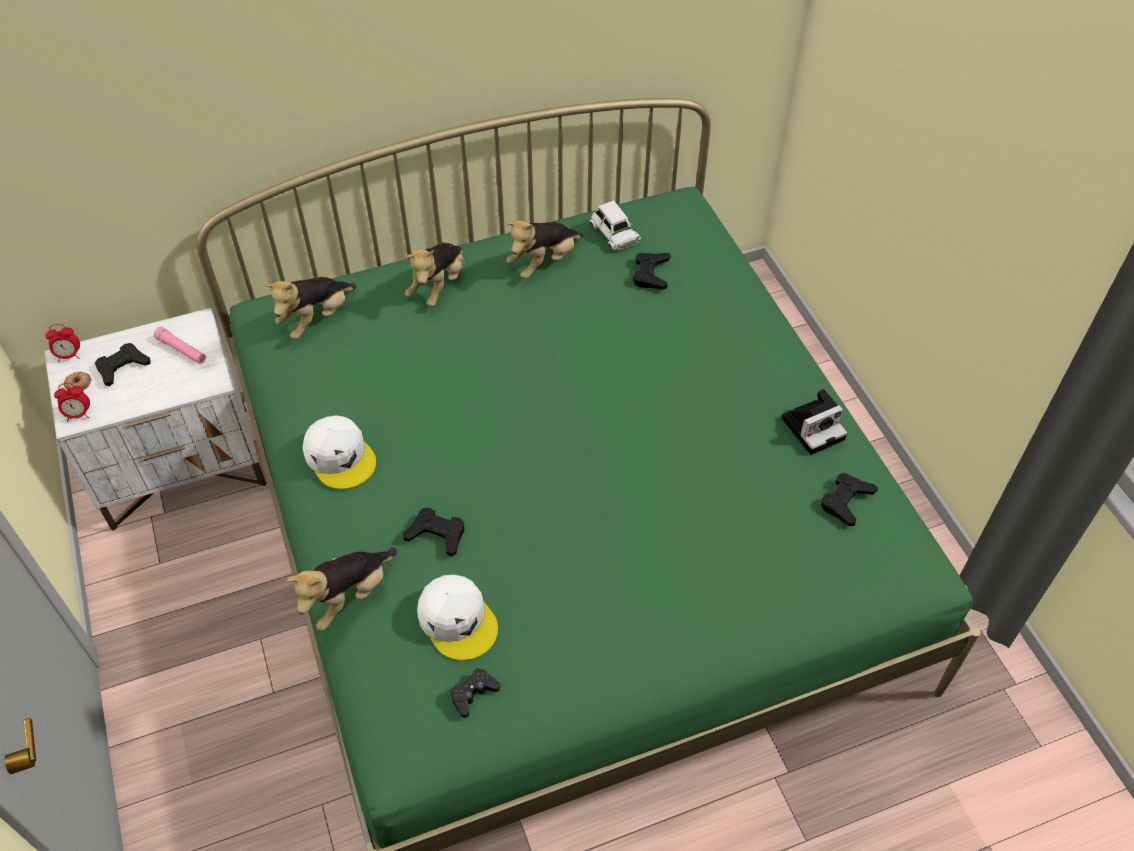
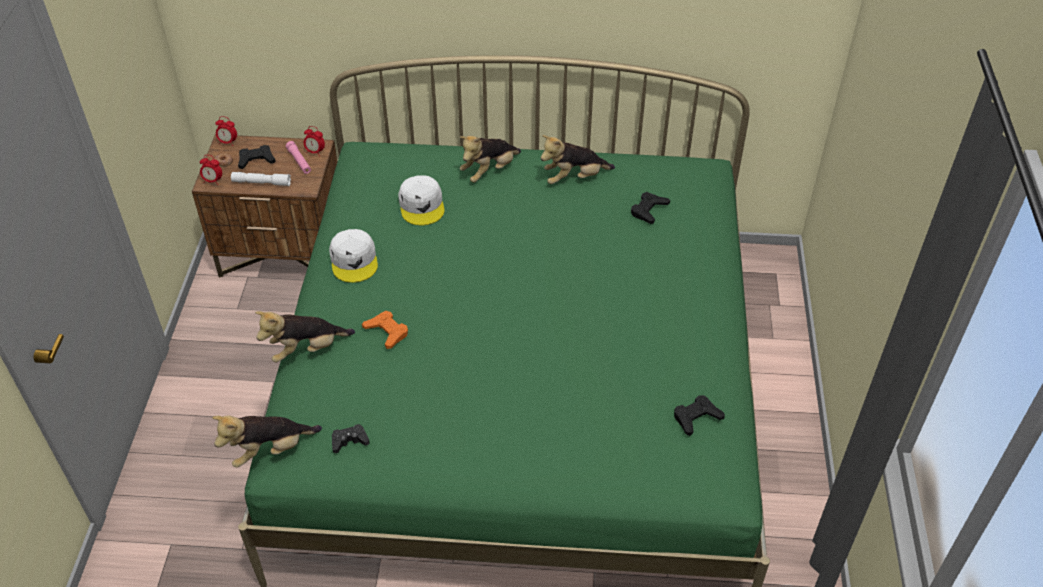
camera: 25 degrees right, 5 degrees down
(147, 395) = (261, 182): none -> white flashlight
(182, 468) = (285, 252): white nightstand -> brown nightstand
(196, 331) = (315, 152): none -> alarm clock
(316, 319) = (392, 167): plush toy -> plush toy (270, 450)
(436, 534) = (387, 332): black game controller -> orange game controller
(458, 620) = (367, 391): white cap -> white cap (422, 205)
(614, 232) = (639, 173): white toy car -> none
(814, 427) = (706, 358): camera -> none

